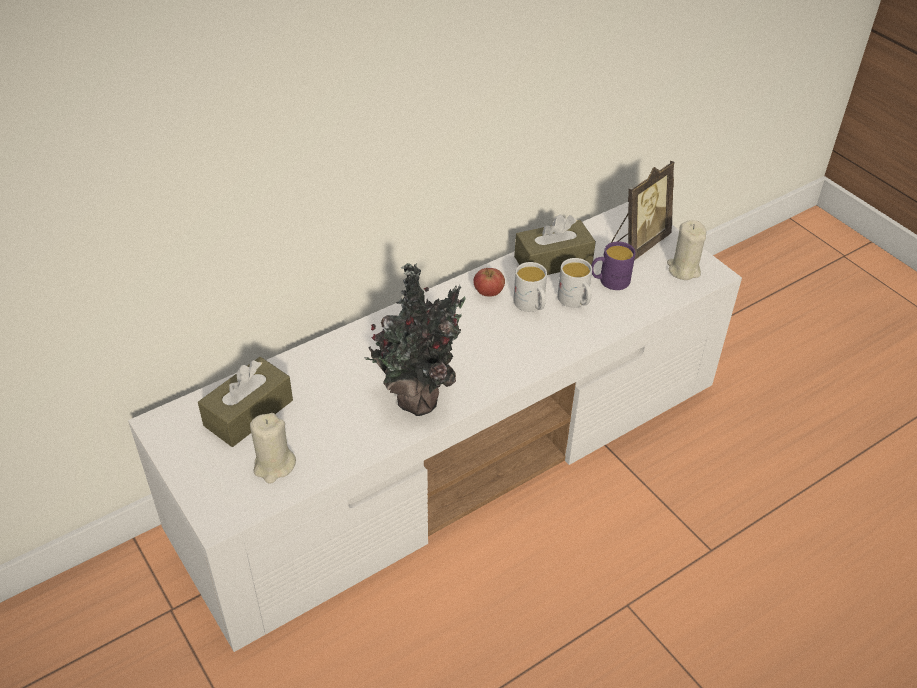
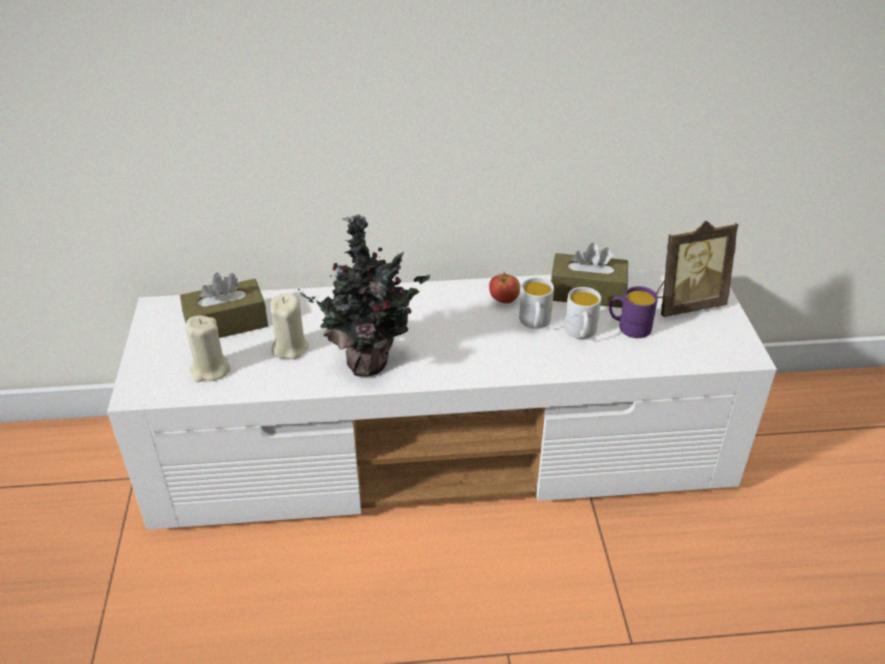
camera: 30 degrees right, 5 degrees down
(683, 269) = (716, 341): beige candle -> beige candle (290, 347)

